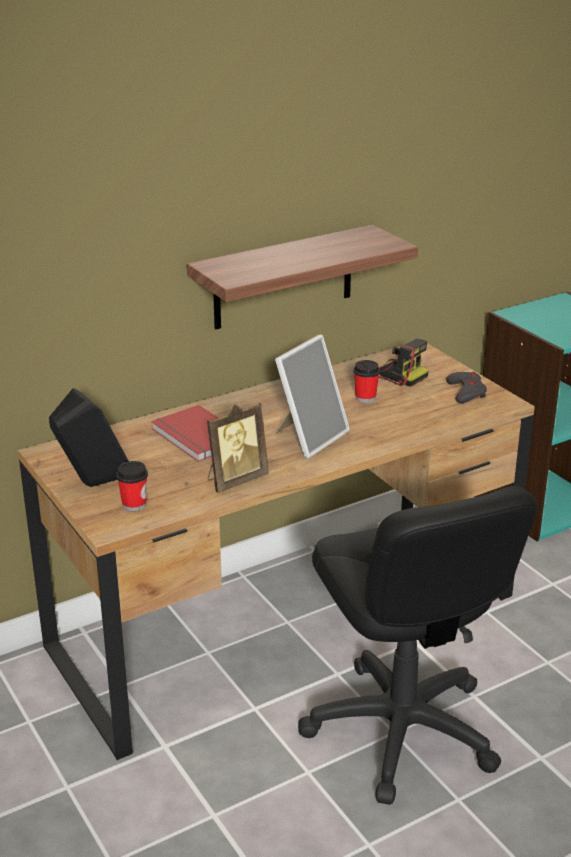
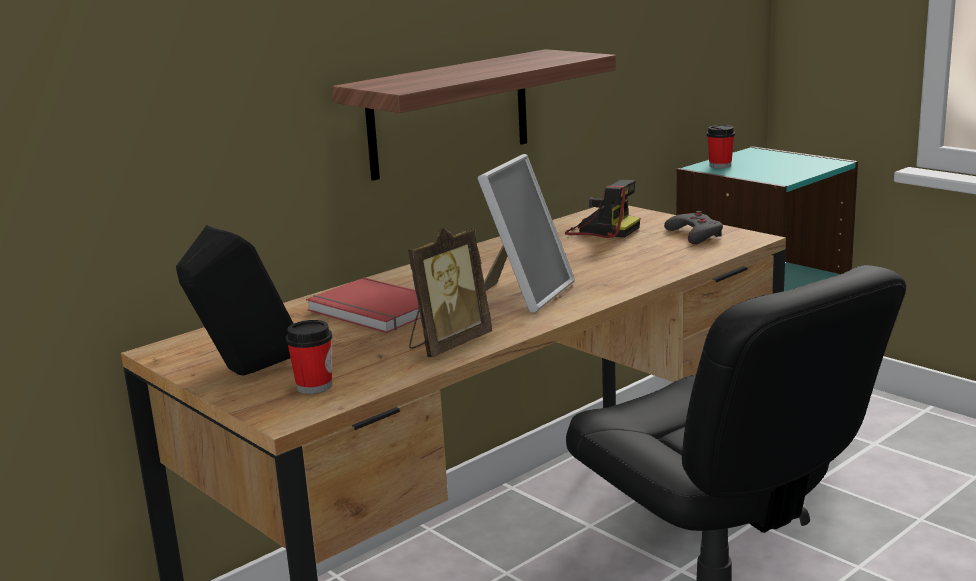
camera: 10 degrees left, 10 degrees down
(365, 398) = (574, 253): cup -> cup (720, 165)

